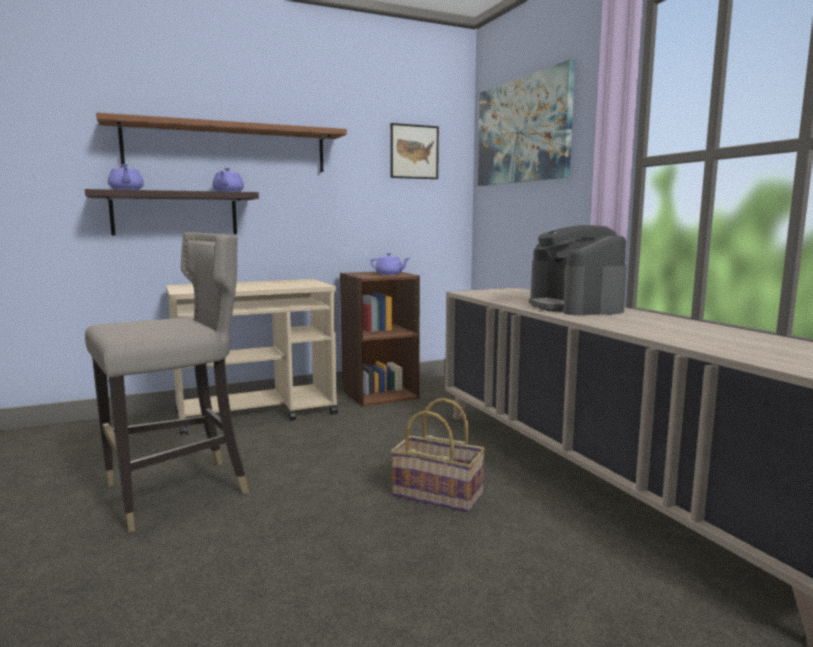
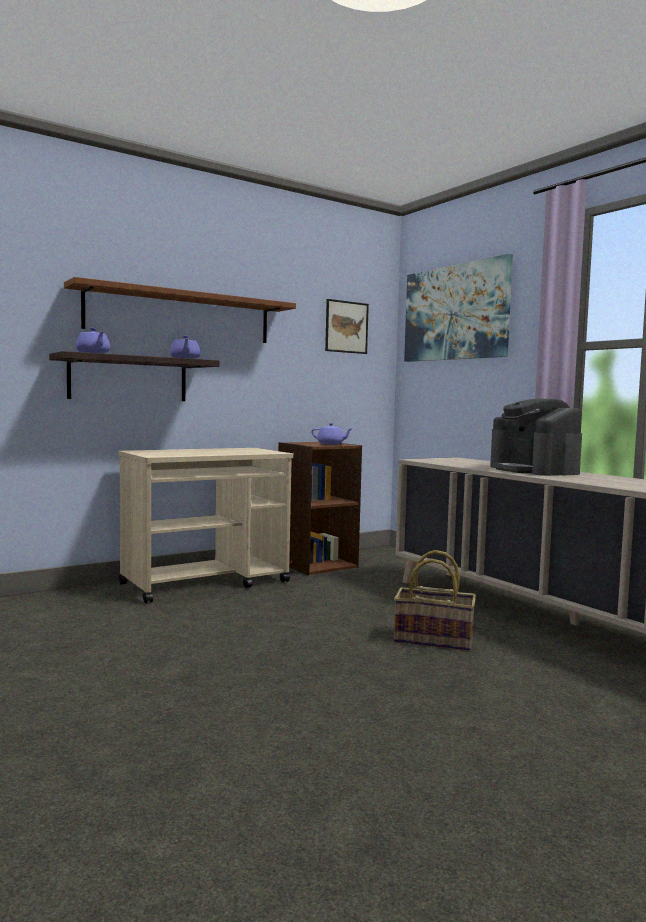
camera: 10 degrees left, 5 degrees down
(178, 491) = (188, 647): grey stool -> none

